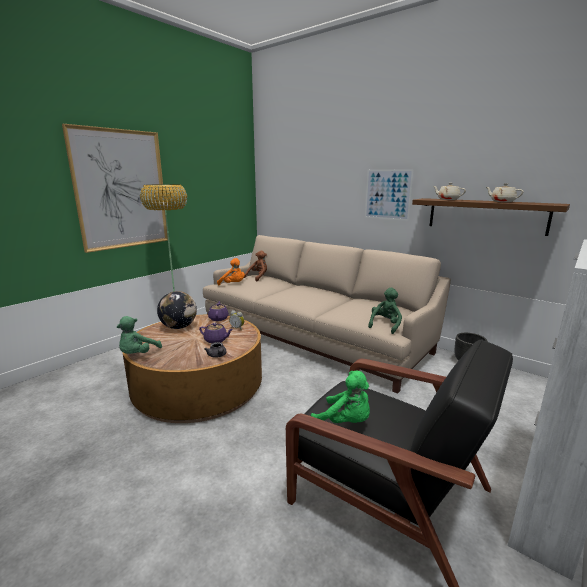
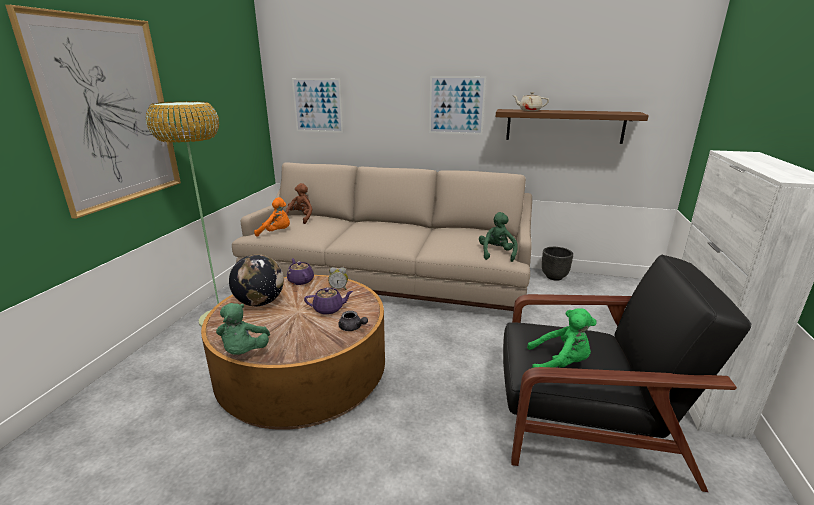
camera: 25 degrees left, 5 degrees up
(287, 193) = (317, 105): none -> picture
(502, 201) = (584, 111): beige teapot -> none

